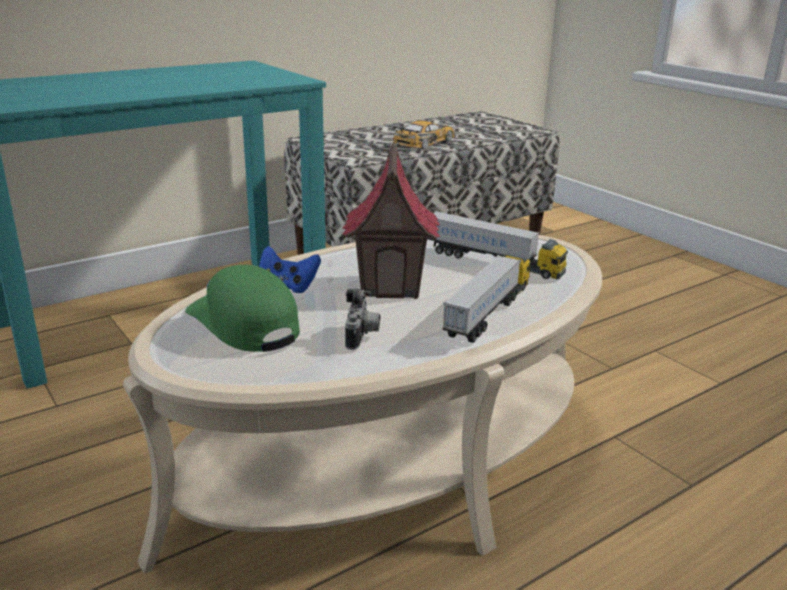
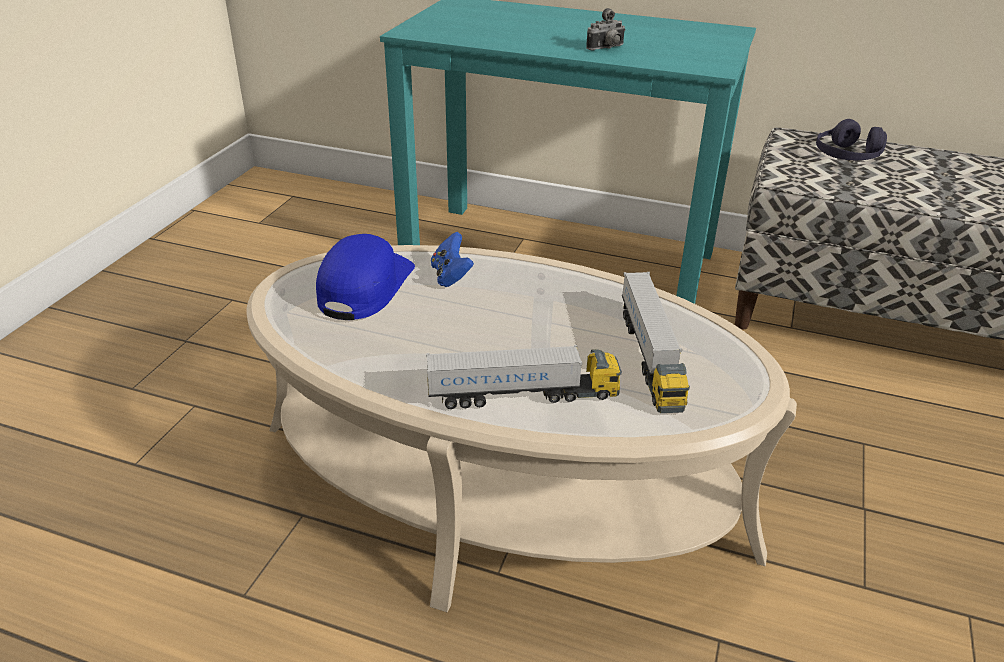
camera: 55 degrees right, 10 degrees up
(244, 323) = (365, 286): green cap -> blue cap
(358, 139) = (847, 156): none -> purple headphones
(362, 337) = (399, 348): camera -> camera (607, 48)
(391, 286) = (514, 322): toy house -> none
(425, 142) = (920, 189): toy car -> none

